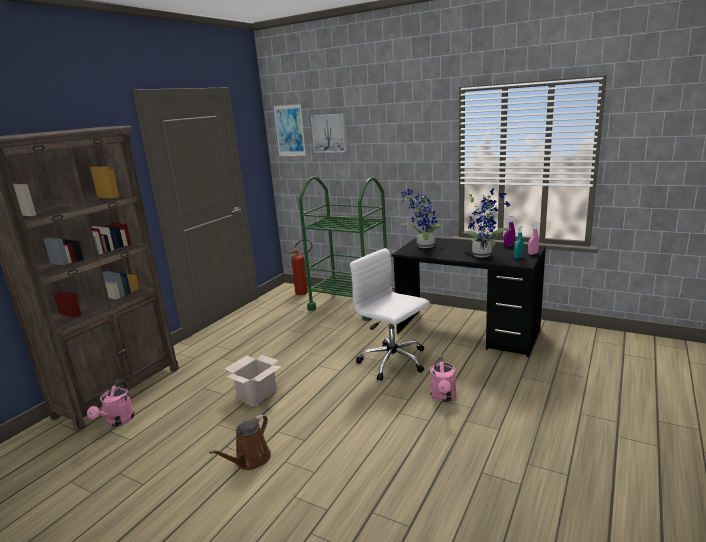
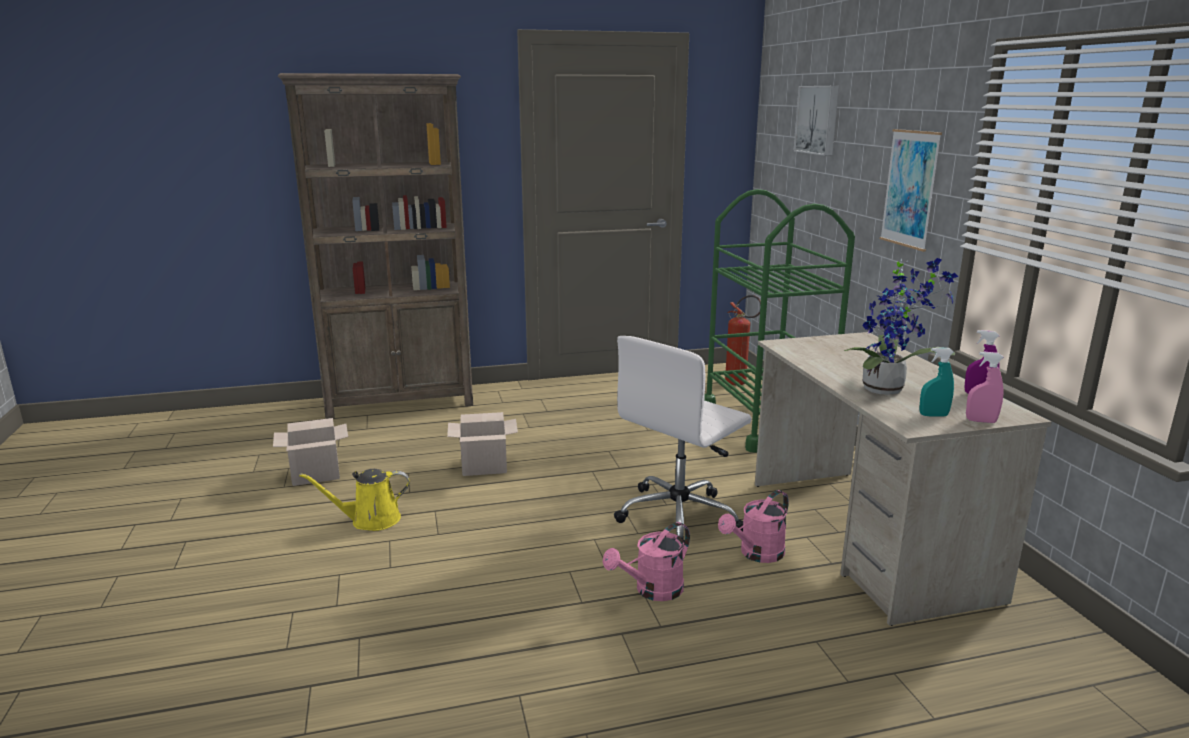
camera: 45 degrees right, 0 degrees up
(118, 421) = (357, 427): pink watering can -> pink watering can (756, 554)
(152, 462) = (317, 473): none -> cardboard box
(250, 460) = (370, 520): brown watering can -> yellow watering can
(290, 130) = (779, 110): picture -> picture (910, 189)
(394, 362) = (680, 516): white office chair -> white office chair turned 135 degrees counterclockwise
(423, 246) = (831, 346): potted plant -> none
(467, 332) = (865, 538): black desk -> beige desk

